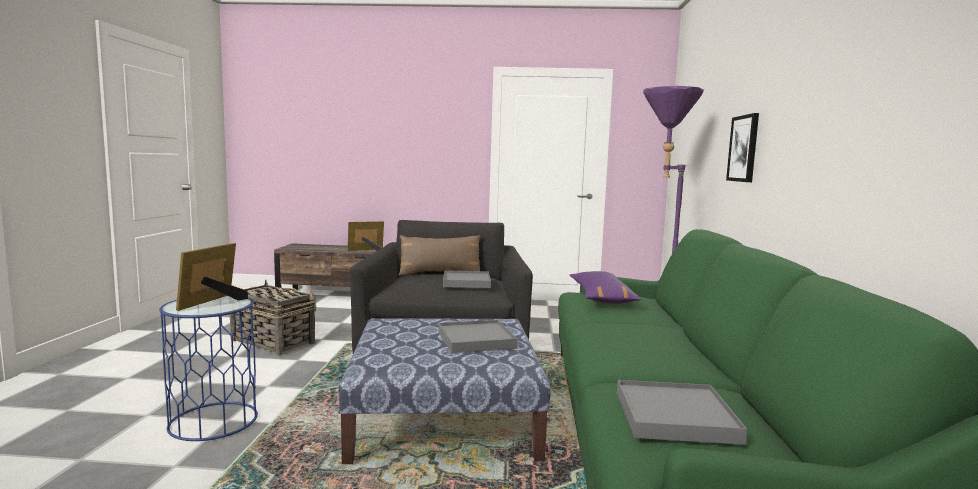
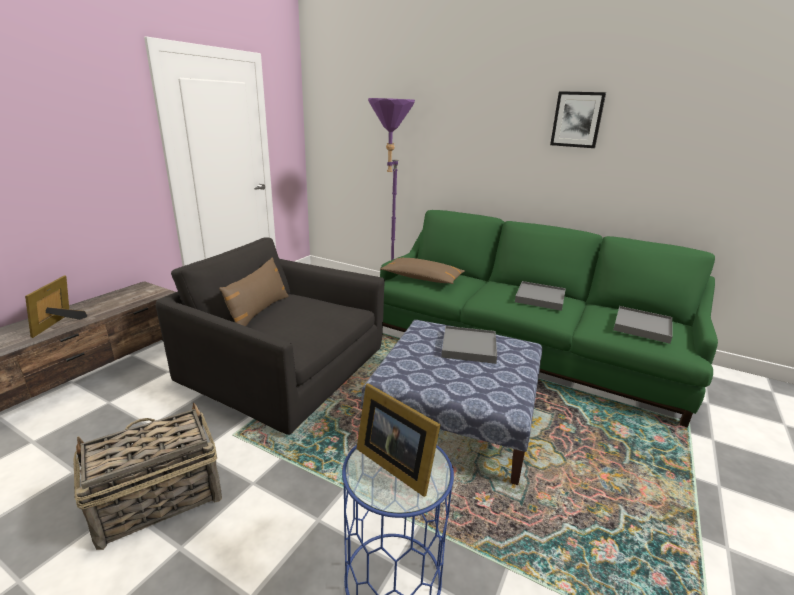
camera: 65 degrees left, 15 degrees up
(466, 282) = (310, 308): grey tray -> grey tray (540, 298)
(601, 297) = (422, 278): purple pillow -> brown pillow
(744, 148) = (460, 151): picture -> picture (577, 119)

